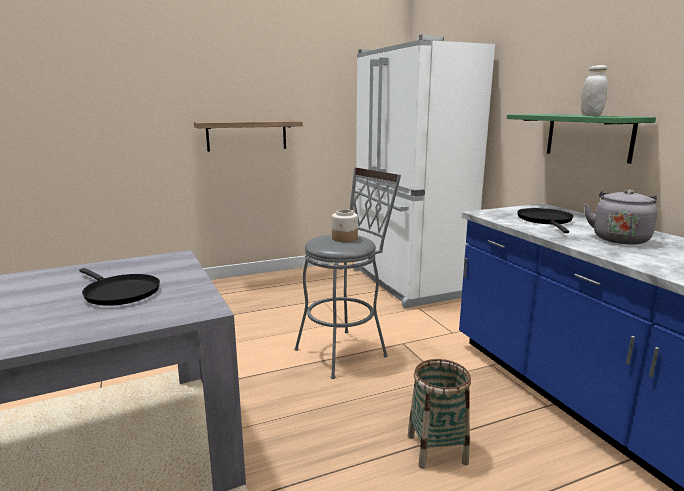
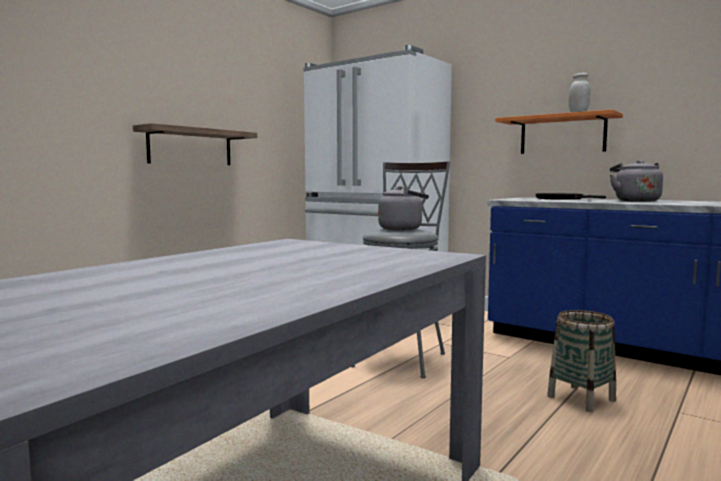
camera: 30 degrees left, 10 degrees down
(119, 293) = (325, 257): black frying pan -> none
(344, 238) = (403, 229): jar -> grey kettle
(588, 137) = (562, 135): green shelf -> orange shelf

